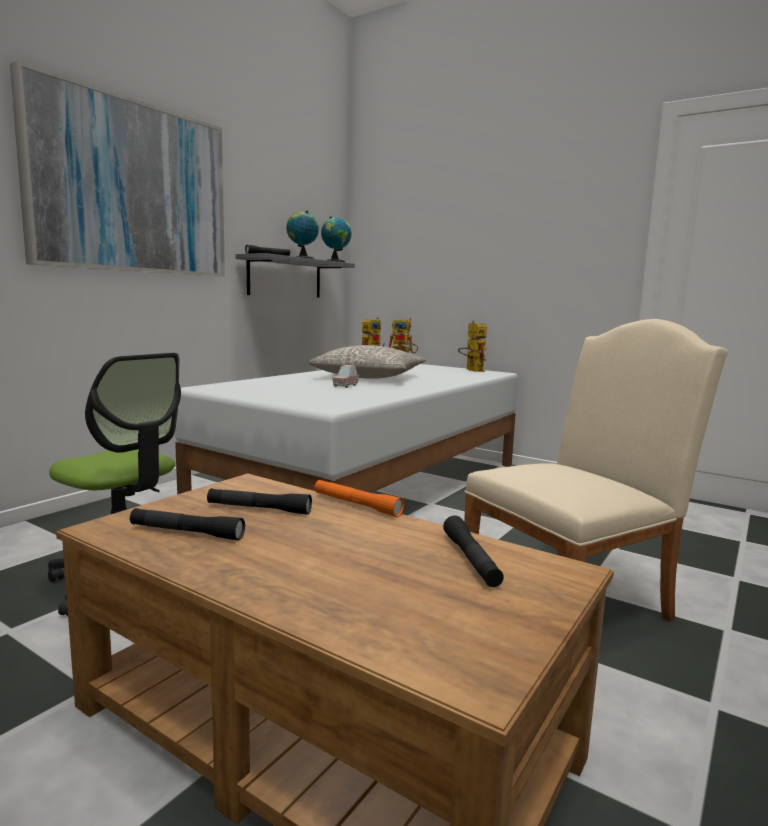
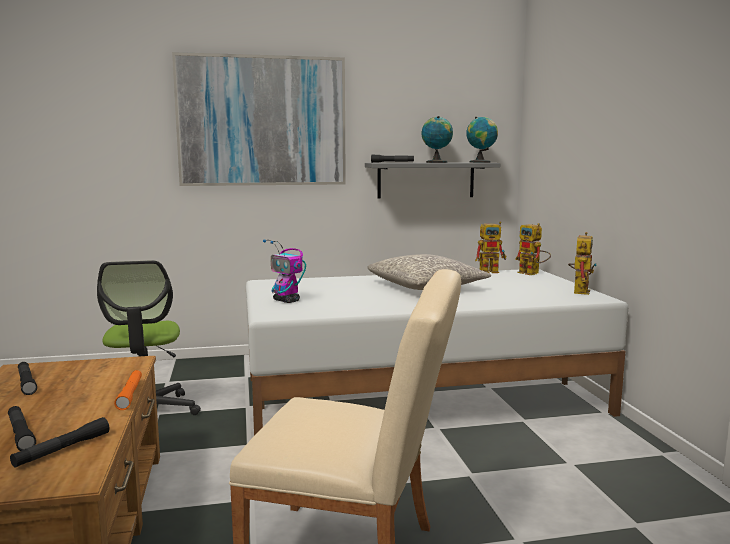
camera: 45 degrees right, 0 degrees up
(259, 509) = (87, 380): black flashlight -> black flashlight (21, 434)
(297, 397) = (287, 301): none -> toy robot
(345, 386) = (366, 294): pink toy car -> none

